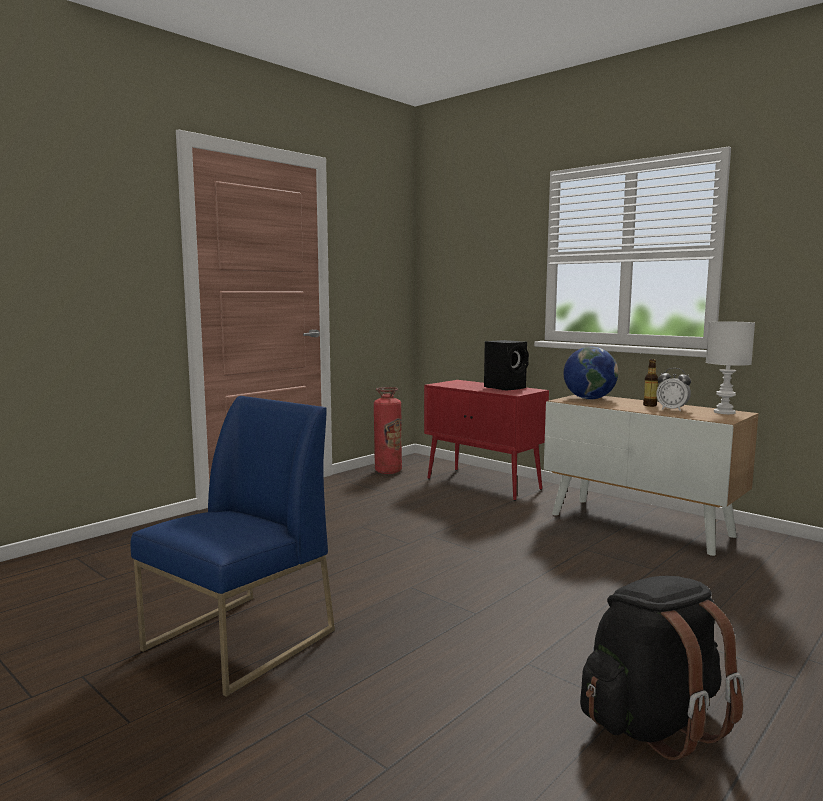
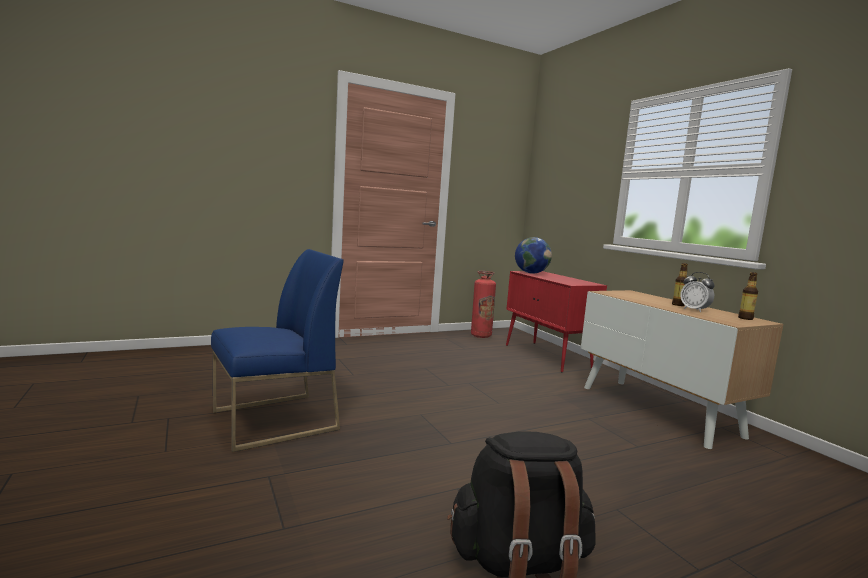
camera: 20 degrees right, 0 degrees up
(506, 387) = (572, 280): black speaker -> none
(589, 399) = (629, 294): globe -> globe (531, 273)
(724, 412) = (745, 318): white table lamp -> bottle

